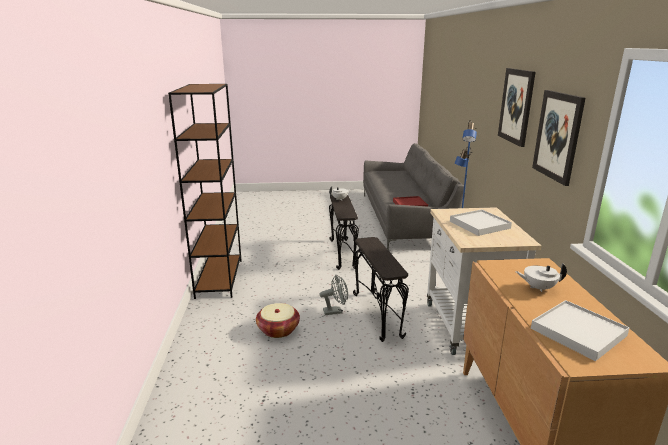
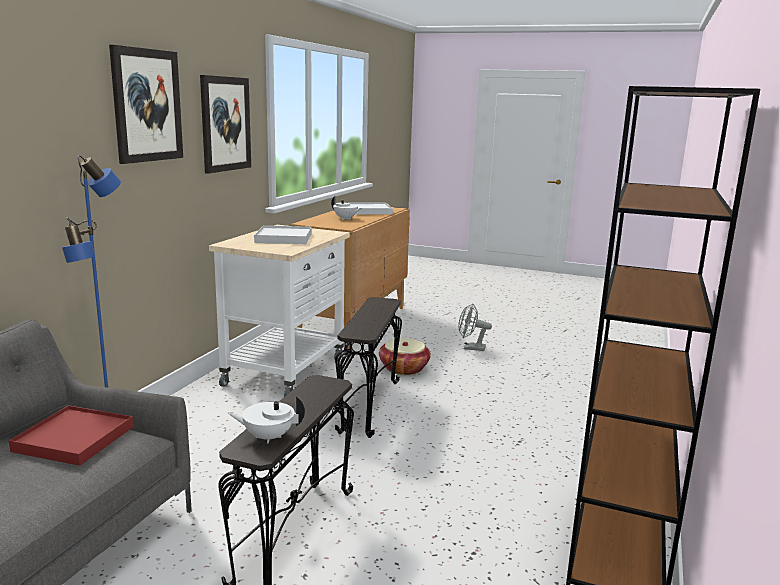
camera: 155 degrees left, 5 degrees down
(278, 329) = (514, 423): basket -> basket (404, 368)
(335, 311) = (420, 424): grey fan -> grey fan (470, 348)

